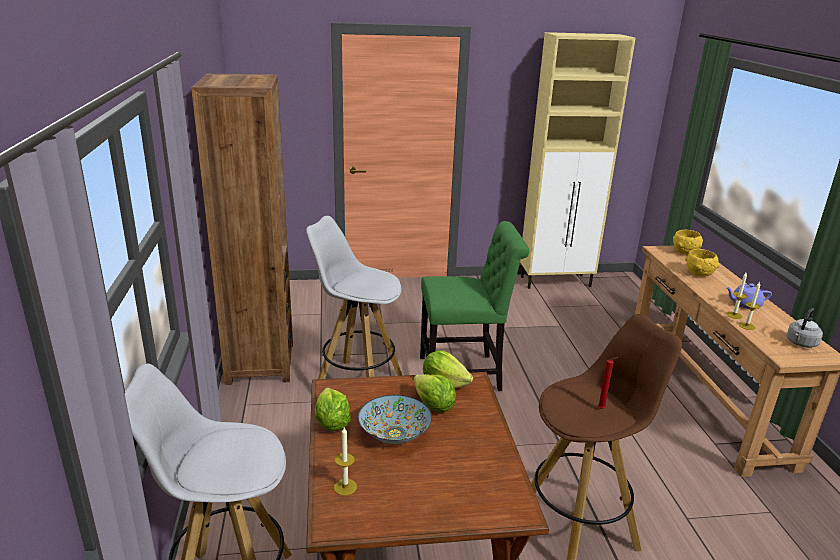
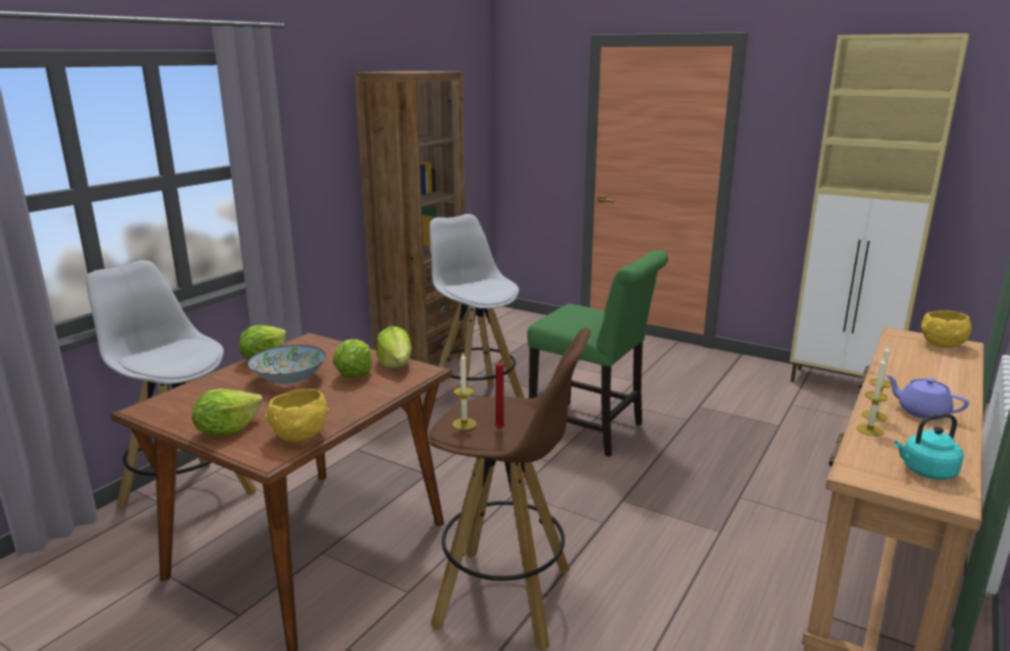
camera: 40 degrees right, 5 degrees down
(345, 487) = (194, 394): candle -> candle (464, 424)
(443, 505) = (227, 430): none -> lettuce
(699, 274) = (914, 368): yellow bowl -> yellow bowl (301, 436)
(800, 343) = (925, 471): grey kettle -> turquoise kettle

